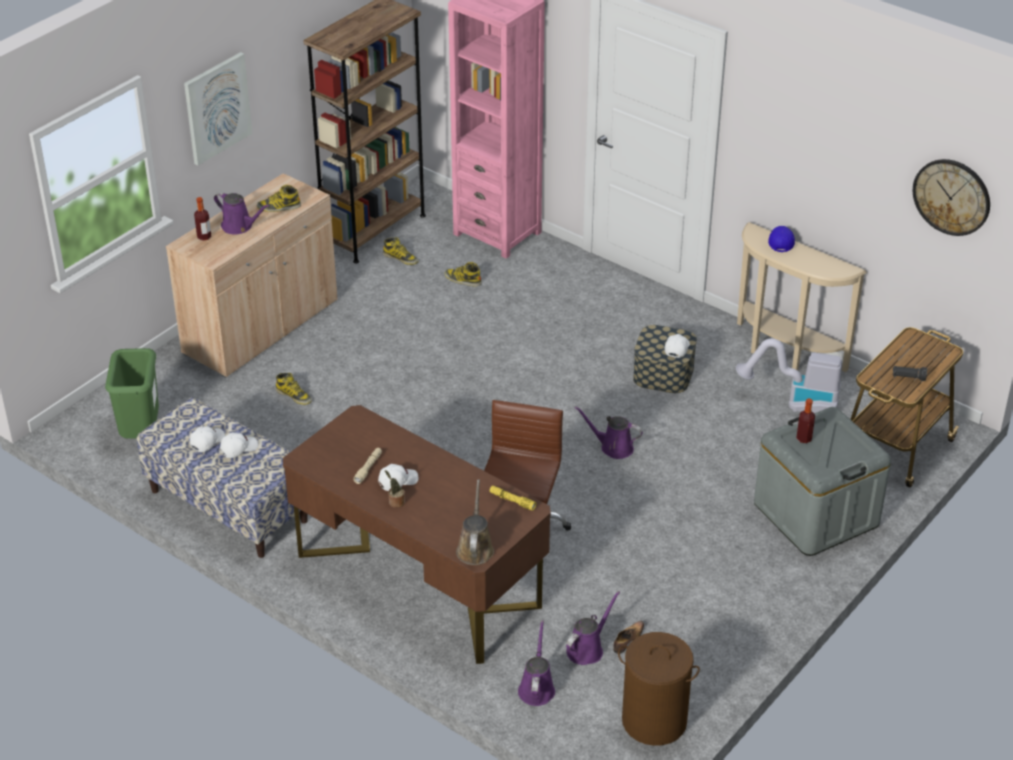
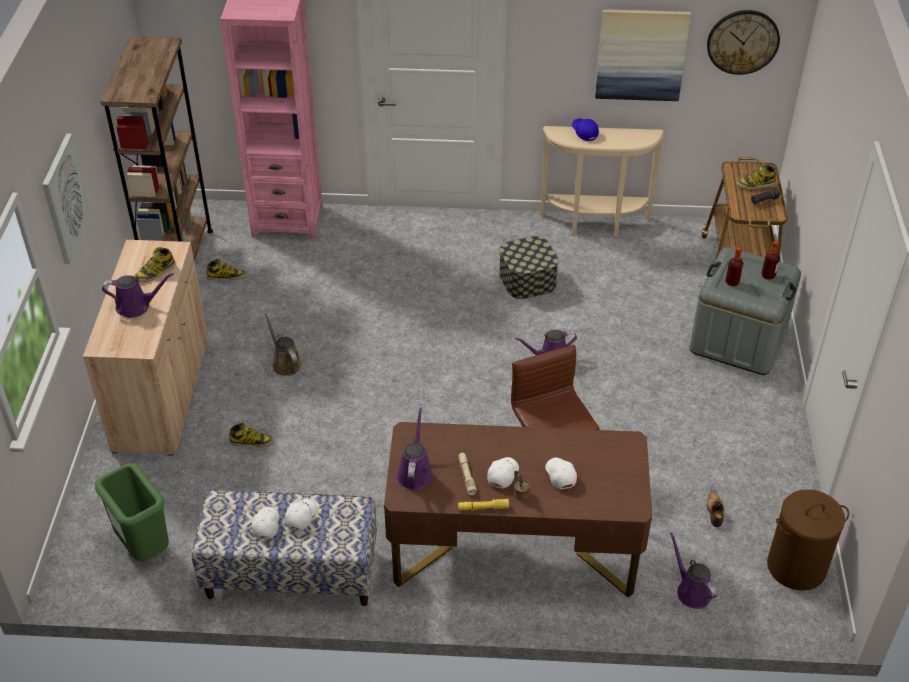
camera: 35 degrees left, 5 degrees up
(204, 237) = (112, 331): bottle -> bottle (768, 276)
(462, 280) = (297, 272): boot -> boot (755, 184)
(475, 548) = (624, 500): brown watering can -> brown watering can (285, 363)
(512, 501) = (608, 442): yellow flashlight -> yellow flashlight (483, 508)
(587, 649) = (694, 536): purple watering can -> purple watering can (415, 472)
(676, 348) = (540, 254): white cap -> white cap (560, 475)
(794, 403) = (640, 260): vacuum cleaner -> none
(848, 175) = (641, 54): none -> picture

